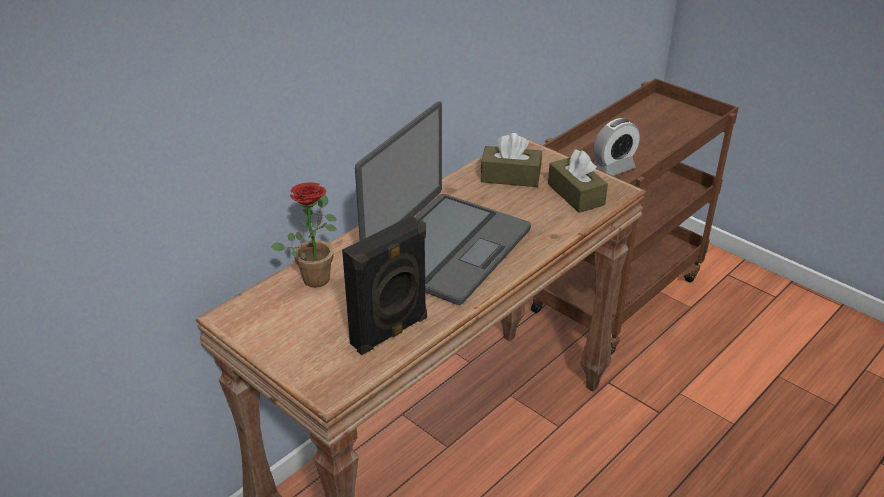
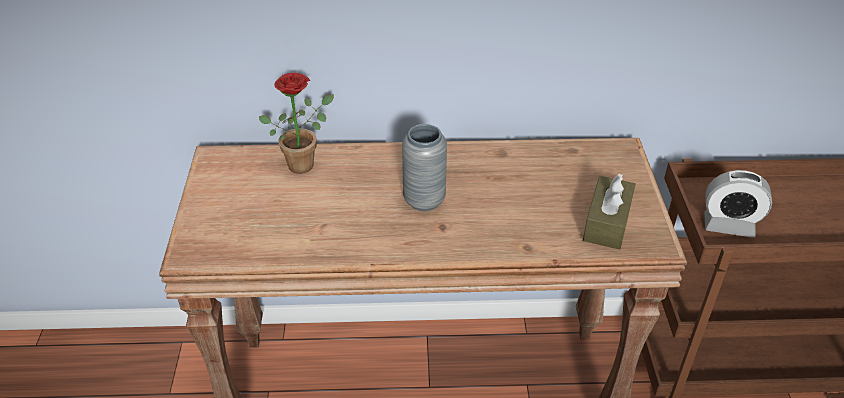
camera: 45 degrees right, 5 degrees up
(391, 332) = (286, 240): black speaker -> none
(446, 248) = (424, 200): laptop -> grey vase
(510, 177) = (571, 171): brown tissue box -> none

